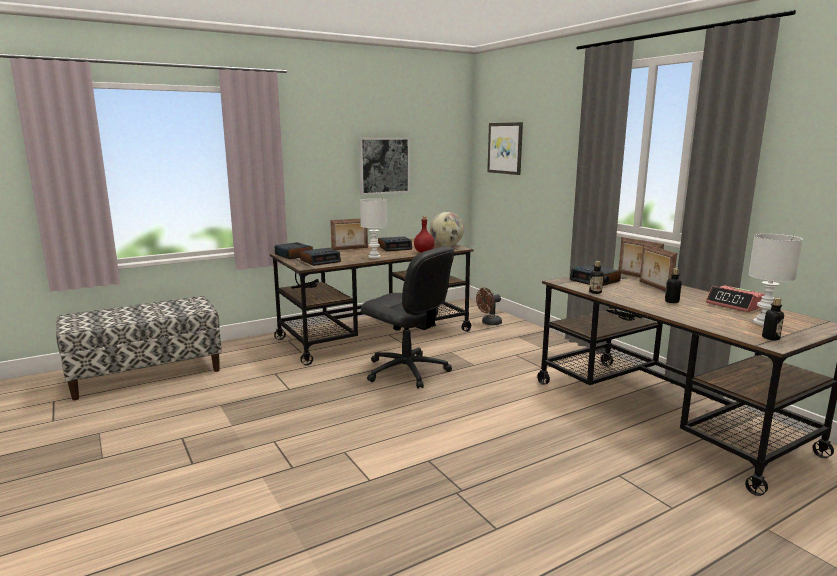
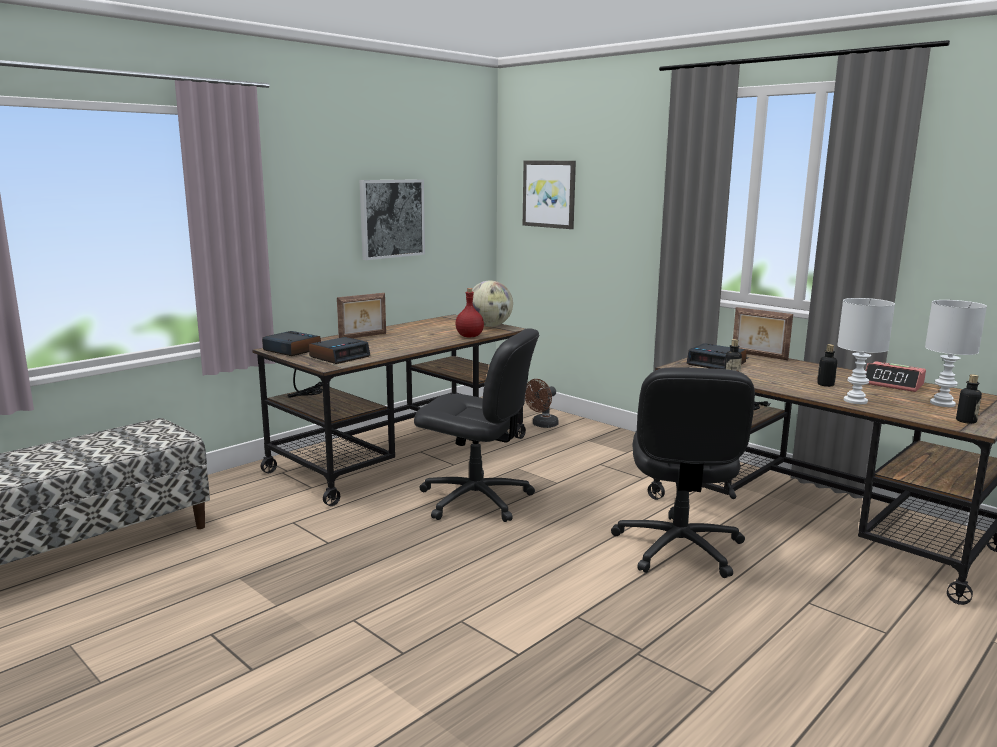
camera: 15 degrees left, 0 degrees up
(374, 257) = (409, 346): white table lamp -> white table lamp (854, 400)
(395, 248) = (424, 332): alarm clock -> none
(537, 421) = (678, 547): none -> black office chair
(654, 287) = (789, 368): picture frame -> none

